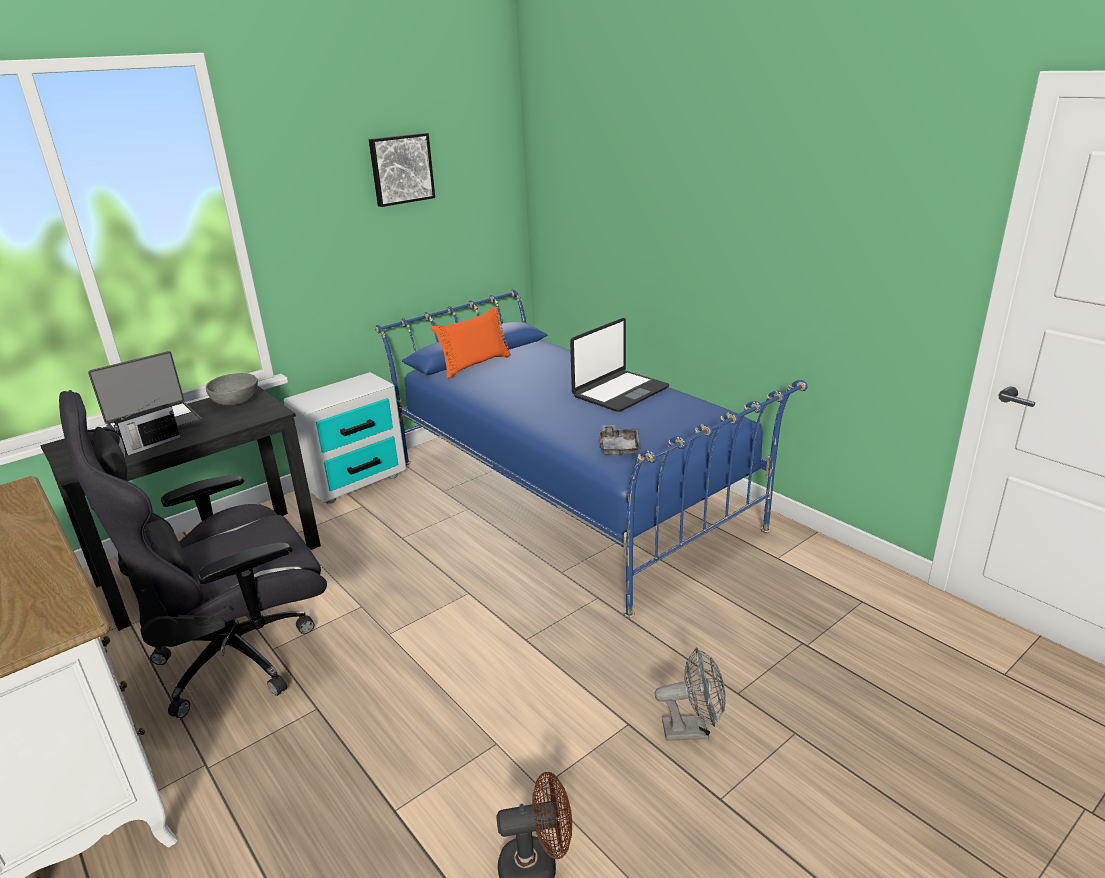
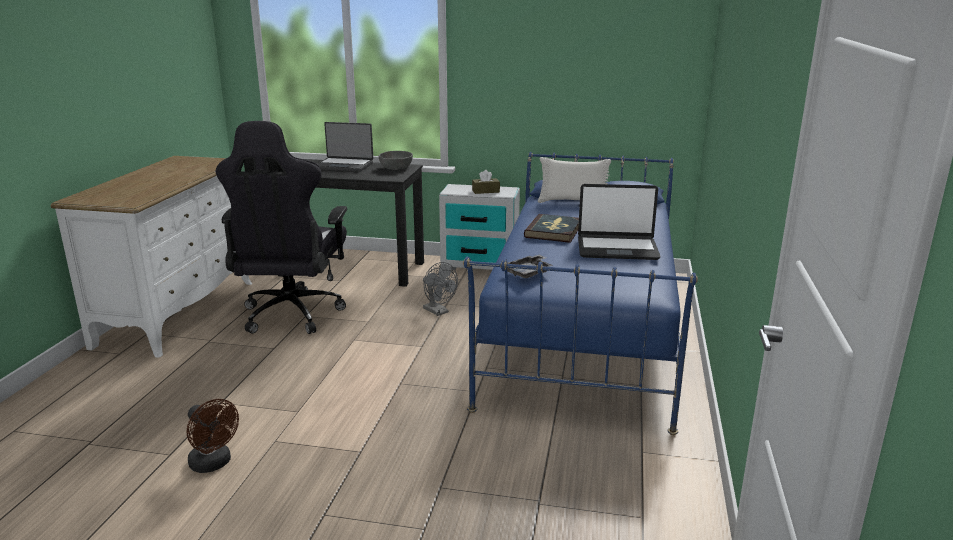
camera: 50 degrees right, 5 degrees down
(151, 445) = (323, 172): radio -> none
(245, 655) = (293, 312): black office chair -> black office chair turned 105 degrees counterclockwise
(349, 389) = (485, 191): none -> brown tissue box
(401, 169) = (580, 31): picture -> none
(475, 365) = (572, 202): orange pillow -> white pillow
(537, 400) = (554, 231): none -> book
(693, 730) = (380, 480): grey fan -> grey fan (438, 312)

